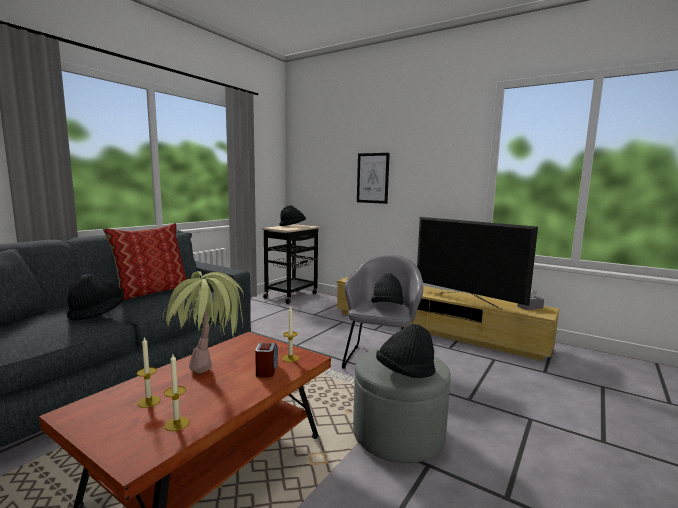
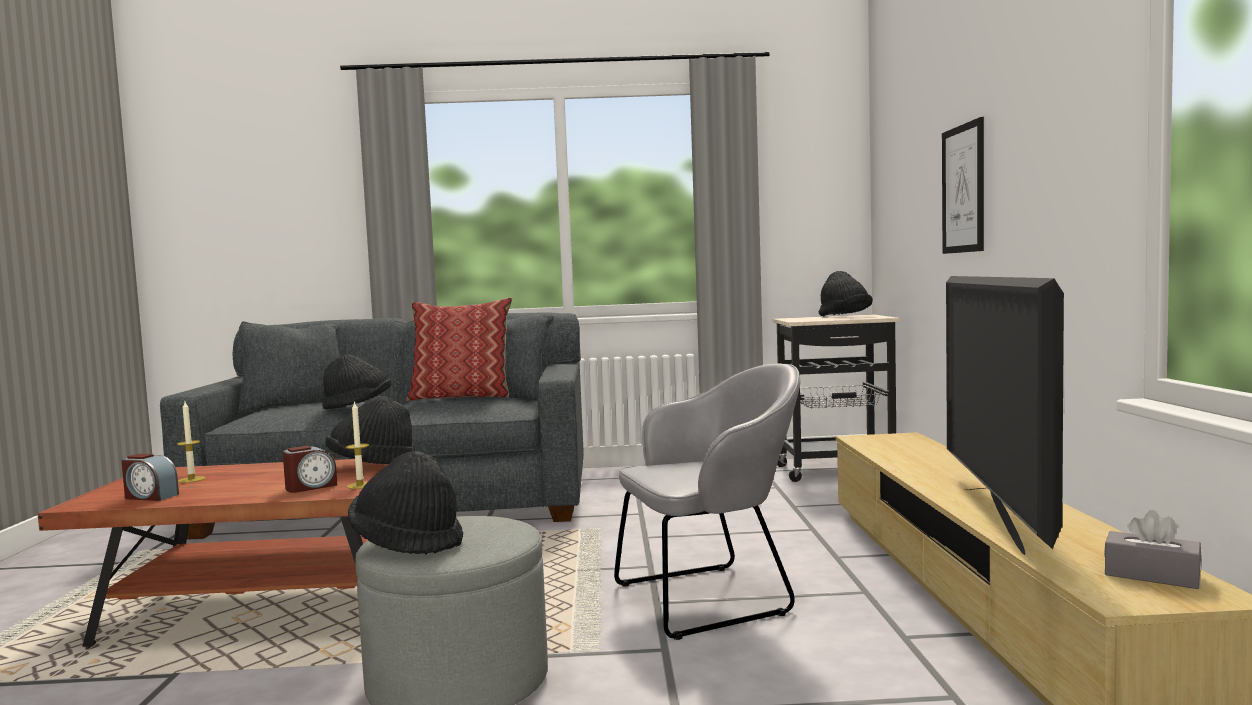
camera: 55 degrees right, 5 degrees down
(177, 424) = (150, 496): candle -> alarm clock
(208, 381) = (256, 480): potted plant -> none
(387, 306) = (696, 472): black hat -> black hat (372, 465)

